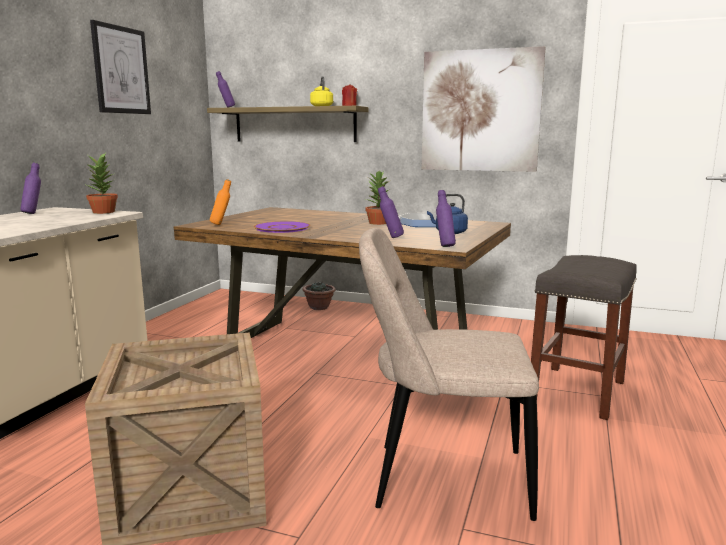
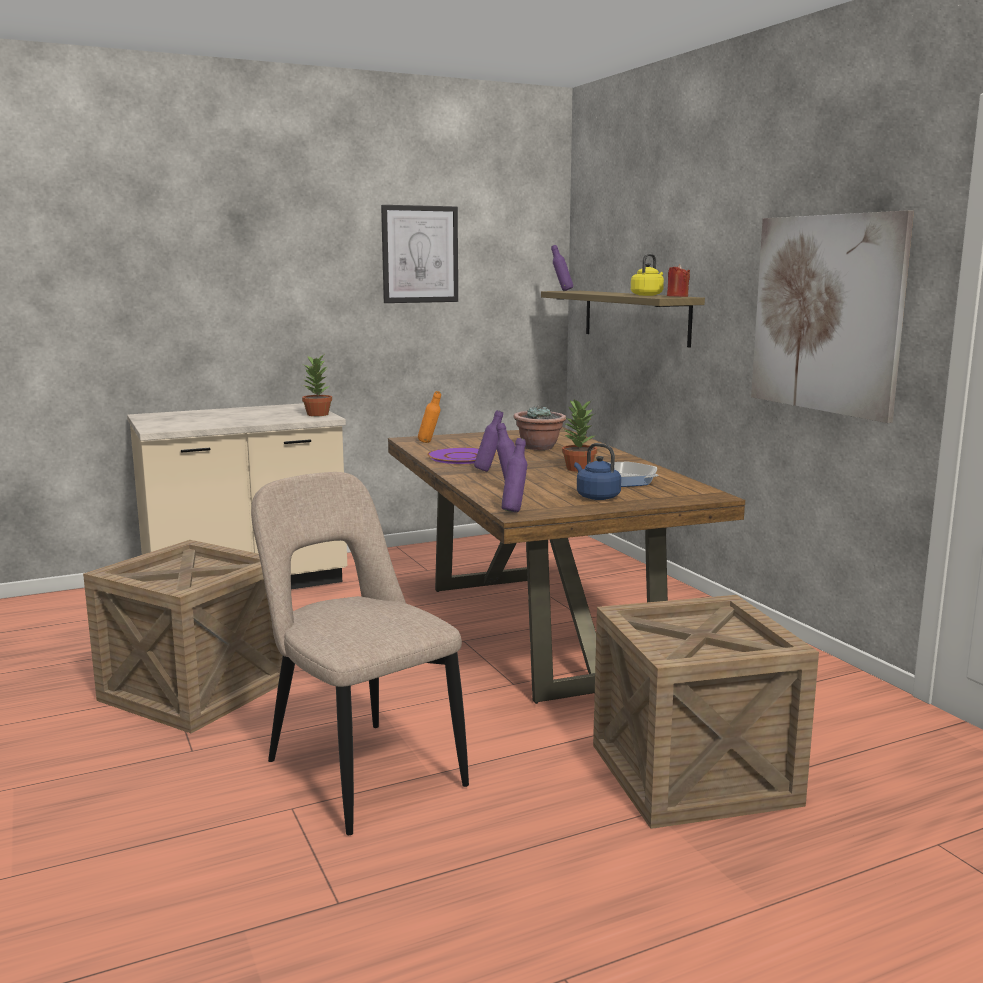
camera: 45 degrees right, 0 degrees up
(34, 213) = (272, 408): purple bottle -> purple bottle (488, 471)
(319, 307) = (620, 574): potted plant -> potted plant (539, 447)
(577, 392) = (693, 774): grey stool -> crate

